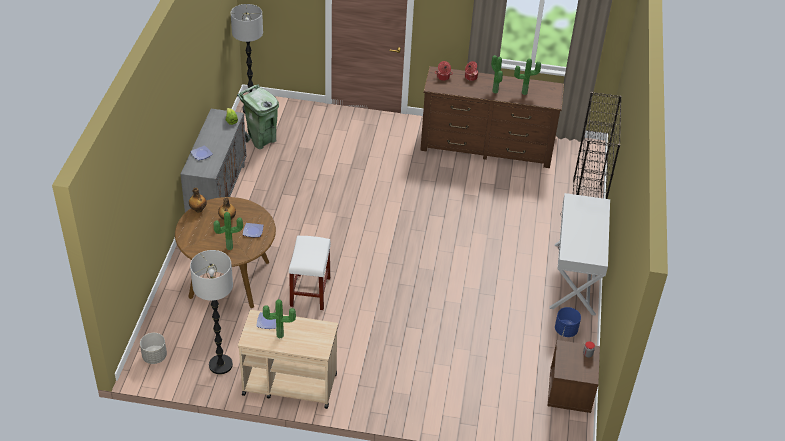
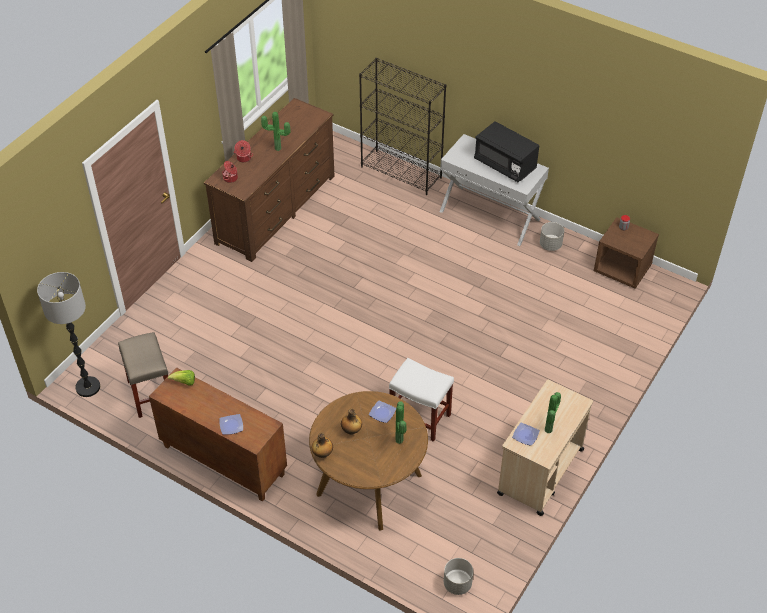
camera: 65 degrees left, 5 degrees up
(217, 194) = (222, 460): grey cabinet -> brown cabinet
(221, 365) = (492, 524): floor lamp -> none
(261, 140) = (150, 393): green trash can -> beige stool
(524, 92) = (292, 129): potted plant -> none
(566, 330) = (550, 245): blue planter -> grey planter
(588, 235) = (505, 165): none -> black microwave

